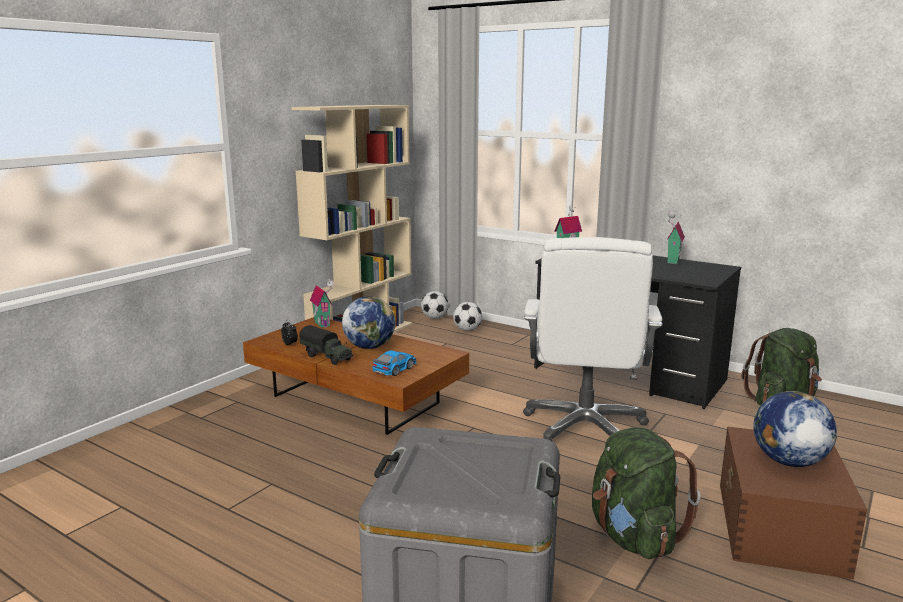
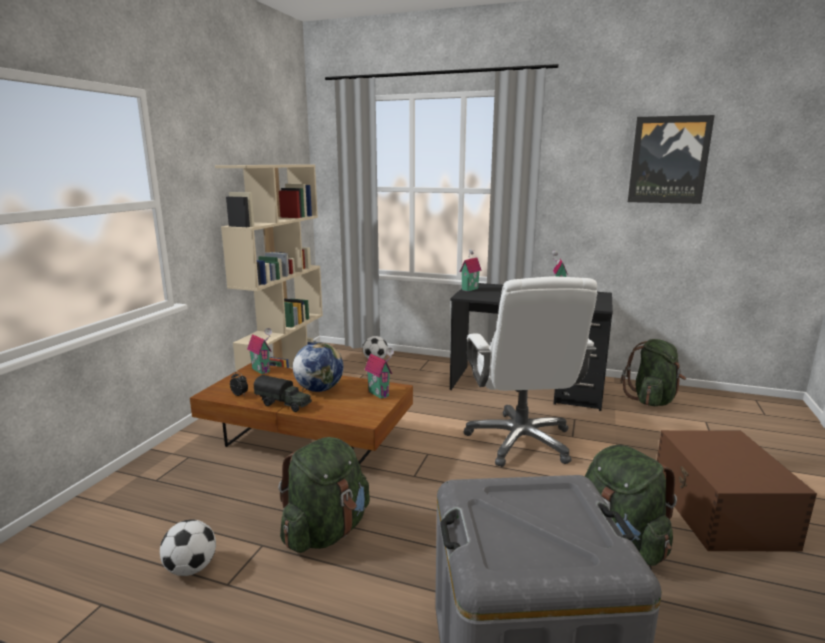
camera: 15 degrees left, 0 degrees up
(335, 481) = (326, 531): none -> green backpack
(395, 369) = (355, 409): toy car -> none
(429, 357) = (380, 393): none -> toy house
(435, 318) = (342, 351): football -> football (191, 568)
(788, 461) = (729, 457): globe -> none
(821, 103) = (668, 160): none -> picture

